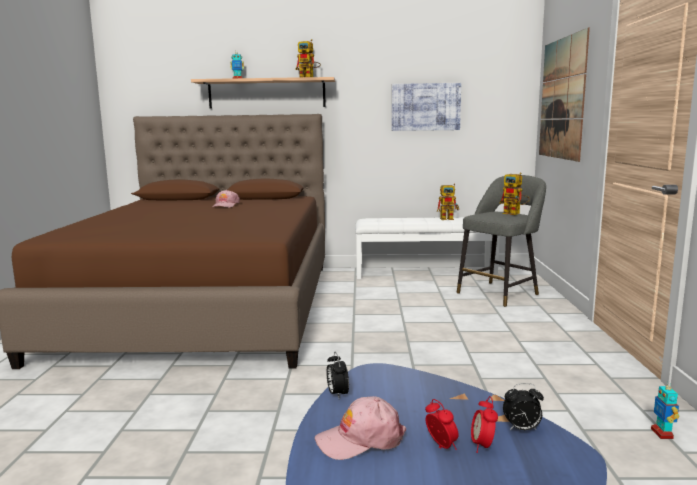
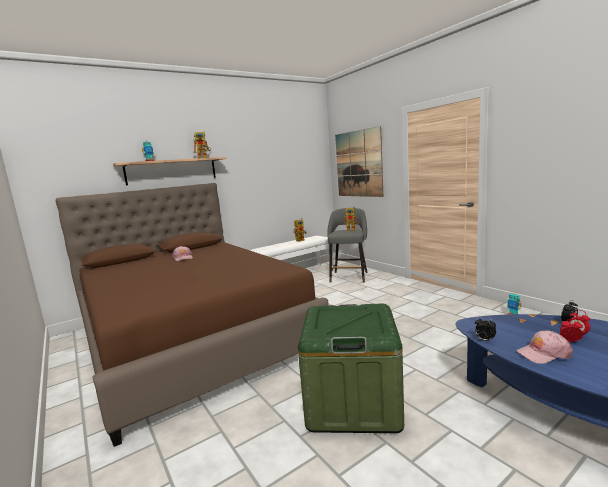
camera: 35 degrees left, 0 degrees up
(218, 426) = (353, 402): none -> green storage box
(360, 439) = (543, 353): pink cap -> pink cap turned 45 degrees clockwise
(425, 107) = (276, 173): picture -> none

